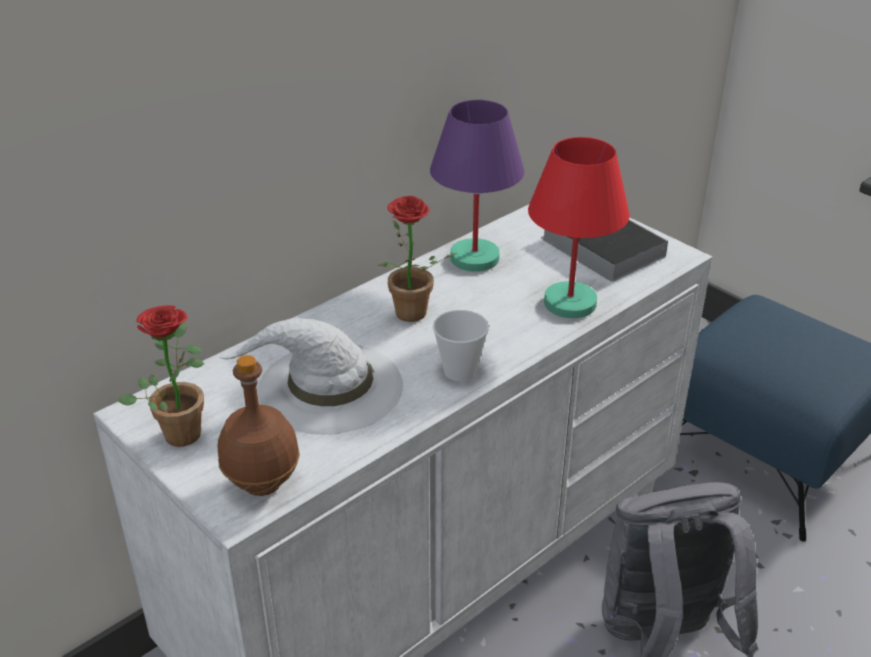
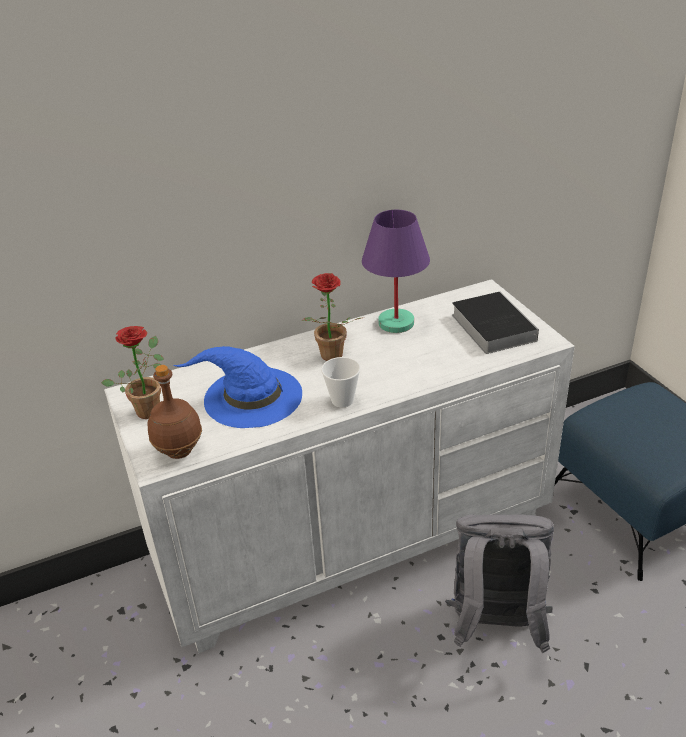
camera: 20 degrees right, 0 degrees up
(328, 388) = (251, 397): white hat -> blue hat
(571, 303) = (447, 365): red table lamp -> none

